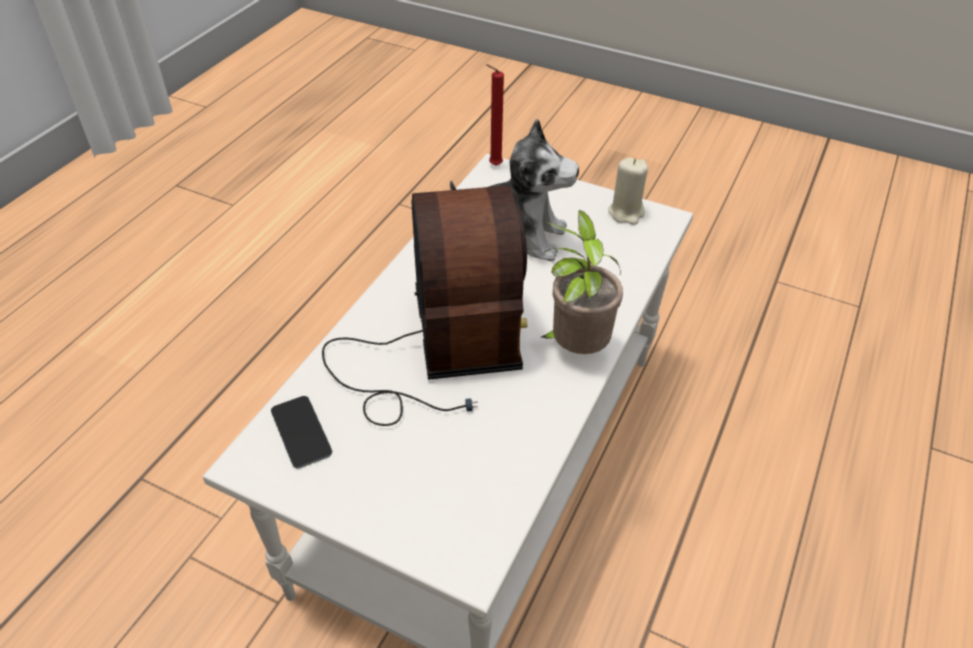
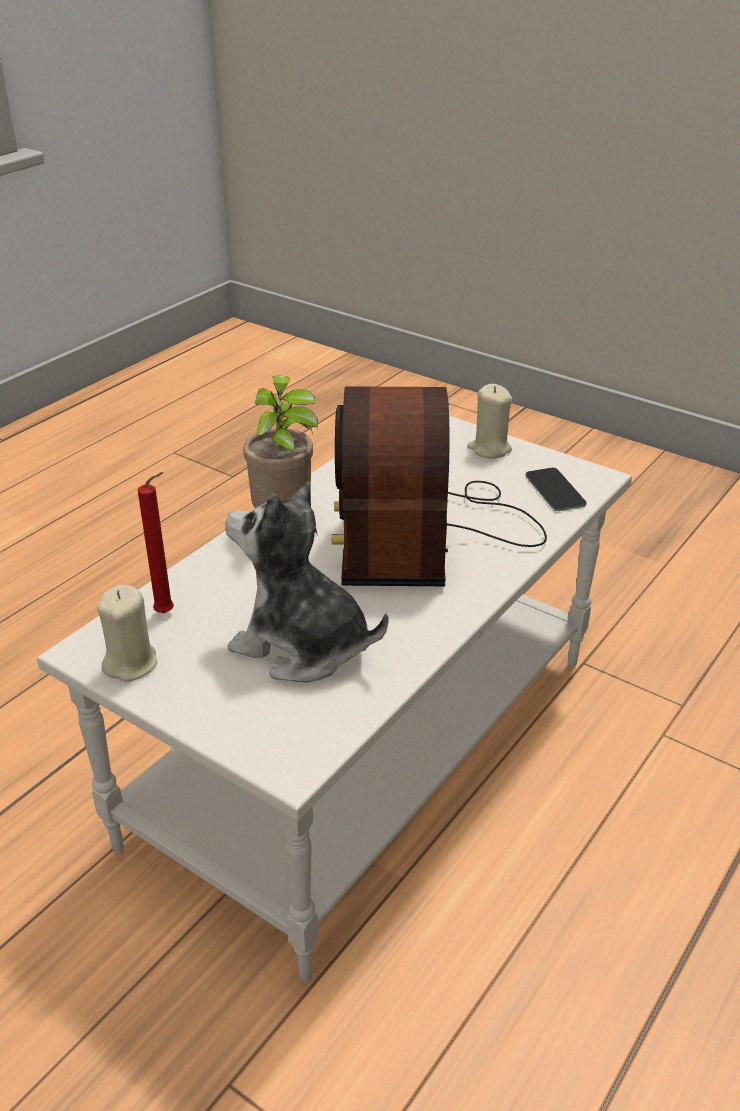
camera: 170 degrees left, 10 degrees down
(373, 502) = (489, 449): none -> beige candle
(493, 165) = (294, 773): red candle -> red candle (168, 613)

